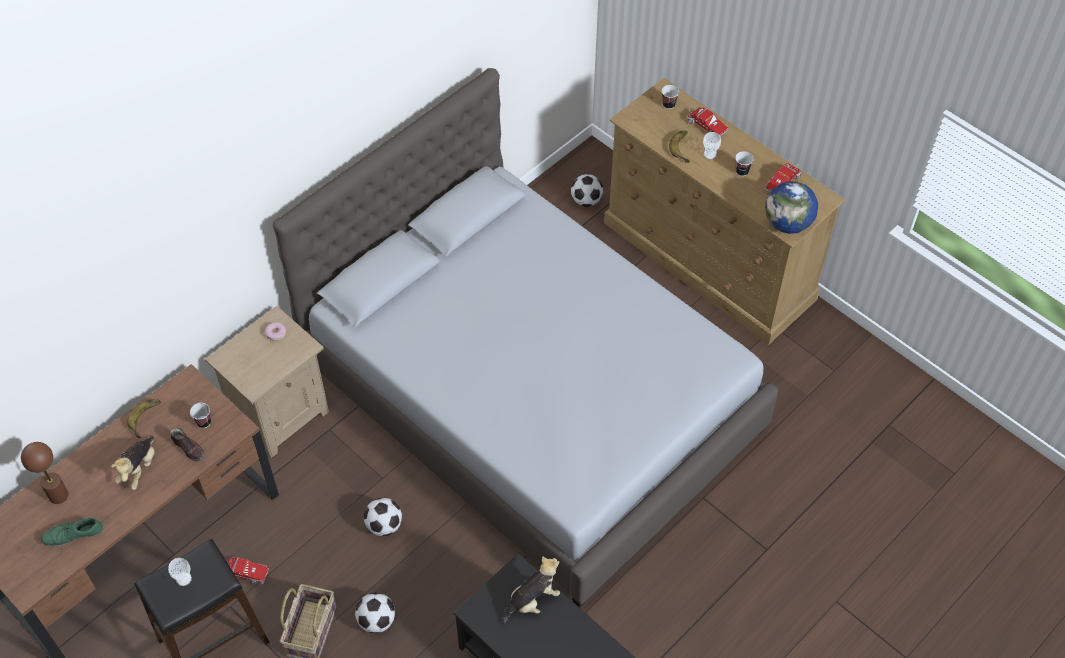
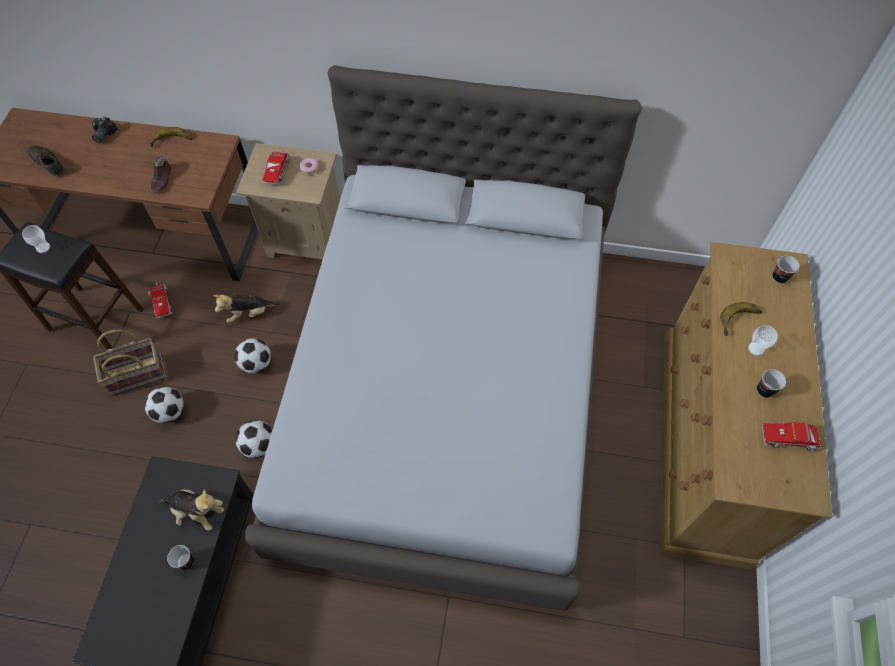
camera: 55 degrees right, 5 degrees up
(58, 495) = (76, 136): brown table lamp -> none
(73, 534) = (47, 163): green shoe -> brown shoe
(80, 472) = (103, 135): none -> camera
(139, 469) = (125, 164): plush toy -> plush toy (249, 313)
(204, 422) = (191, 174): cup -> cup (186, 562)
(586, 201) = (674, 309): football -> football (259, 445)
(705, 126) = (786, 323): toy truck -> toy truck (277, 170)
(788, 224) = (740, 476): globe -> none

